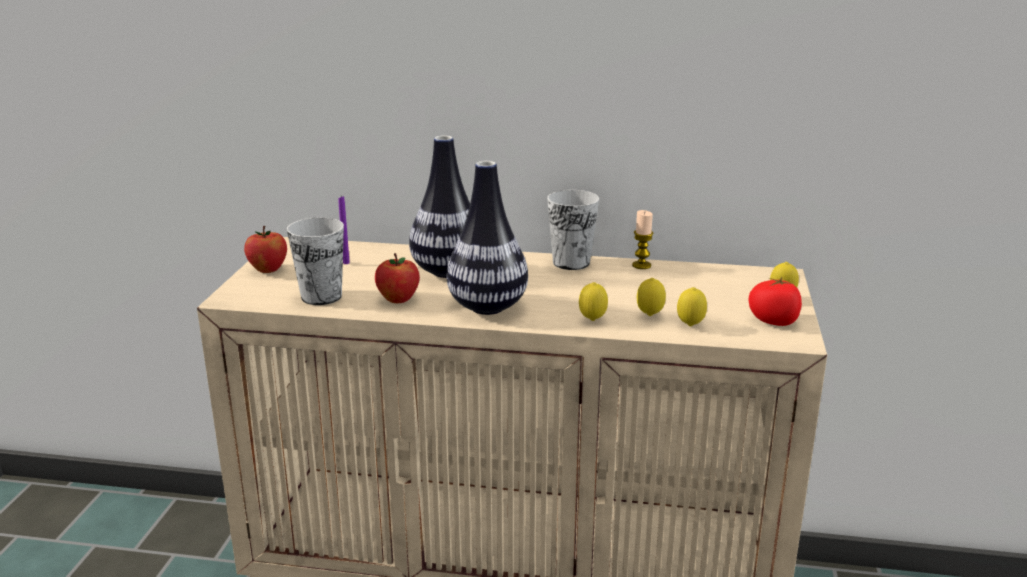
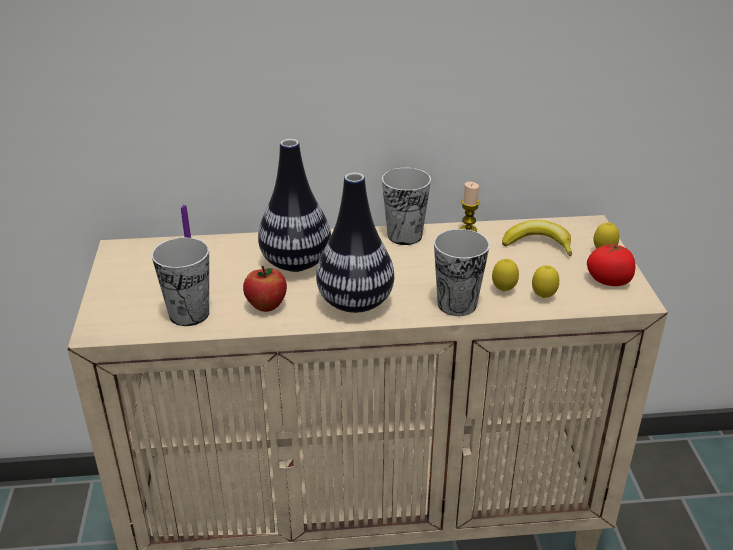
camera: 15 degrees left, 10 degrees up
(268, 269) = (116, 286): apple -> none
(592, 320) = (457, 304): lemon -> cup
(711, 284) = (538, 244): none -> banana

